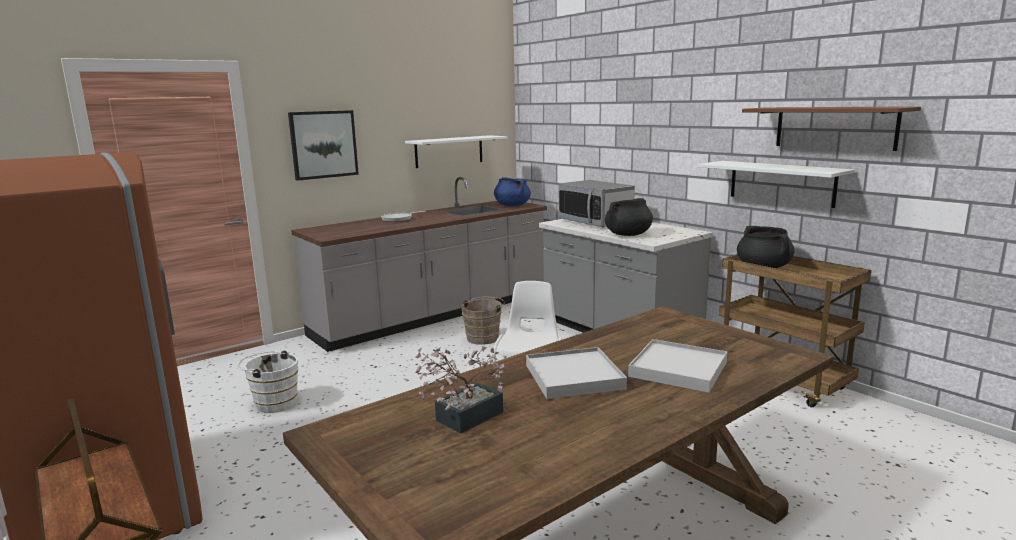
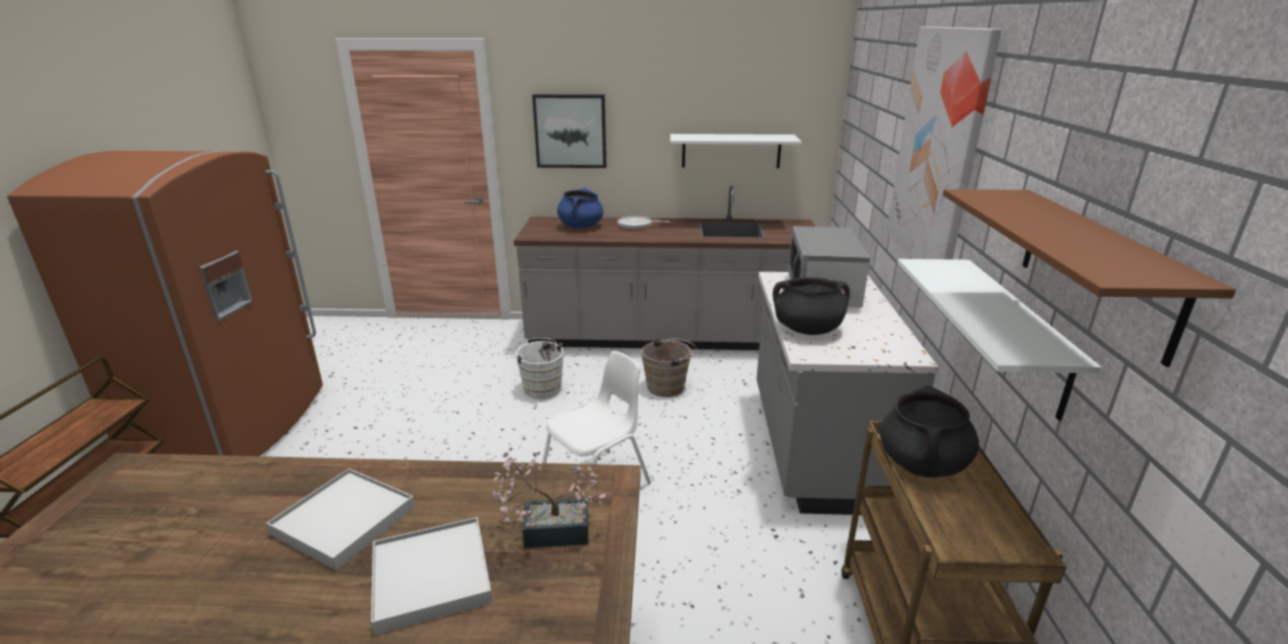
camera: 40 degrees right, 10 degrees up
(273, 403) = (422, 384): white bucket -> white bucket (541, 387)
(463, 419) = (189, 515): potted plant -> potted plant (548, 531)
(512, 205) = (789, 233): blue cooking pot -> blue cooking pot (580, 226)
(665, 110) = (938, 150): none -> picture

